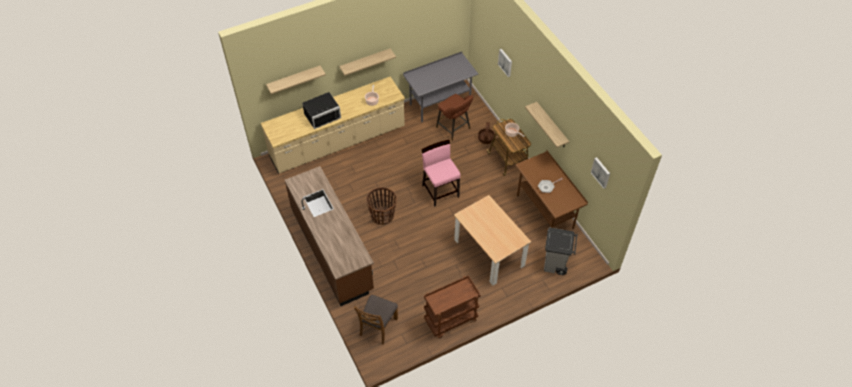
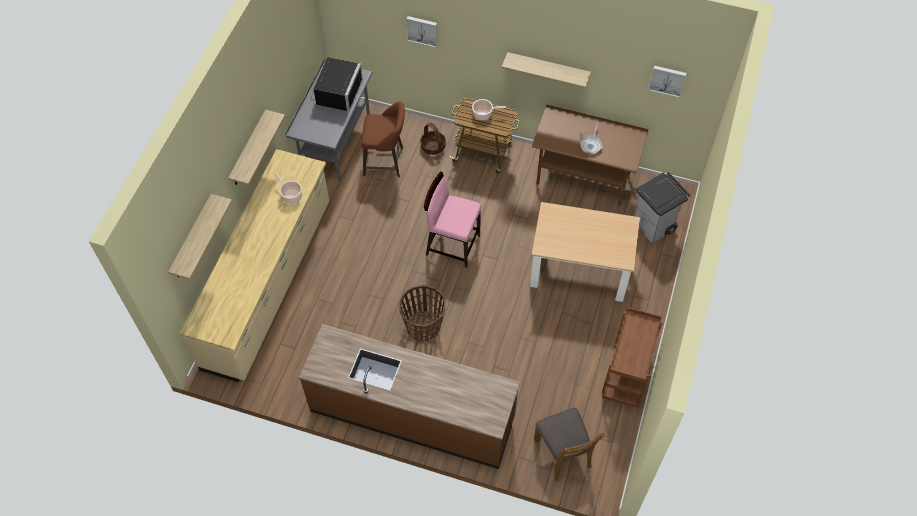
camera: 45 degrees left, 5 degrees up
(321, 115) = (248, 260): black microwave -> black microwave (336, 92)

